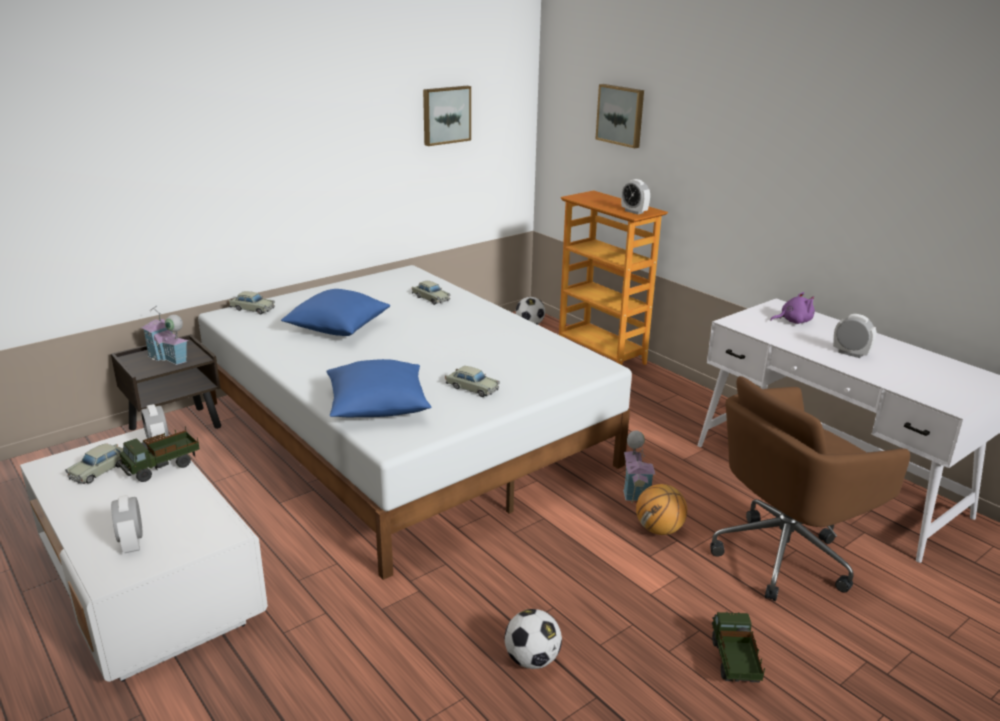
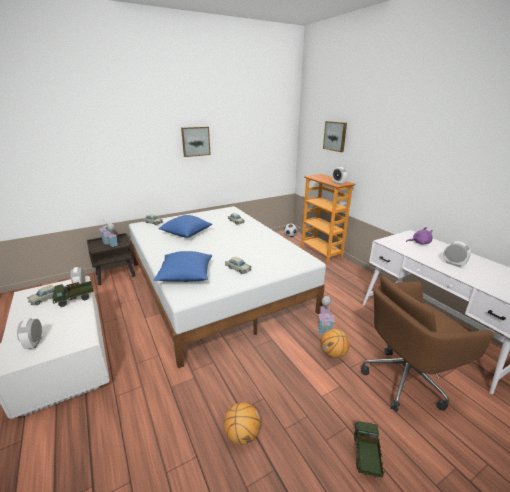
camera: 10 degrees right, 0 degrees up
(445, 115) = (251, 136): picture -> picture (195, 141)
(532, 660) = (242, 434): football -> basketball

